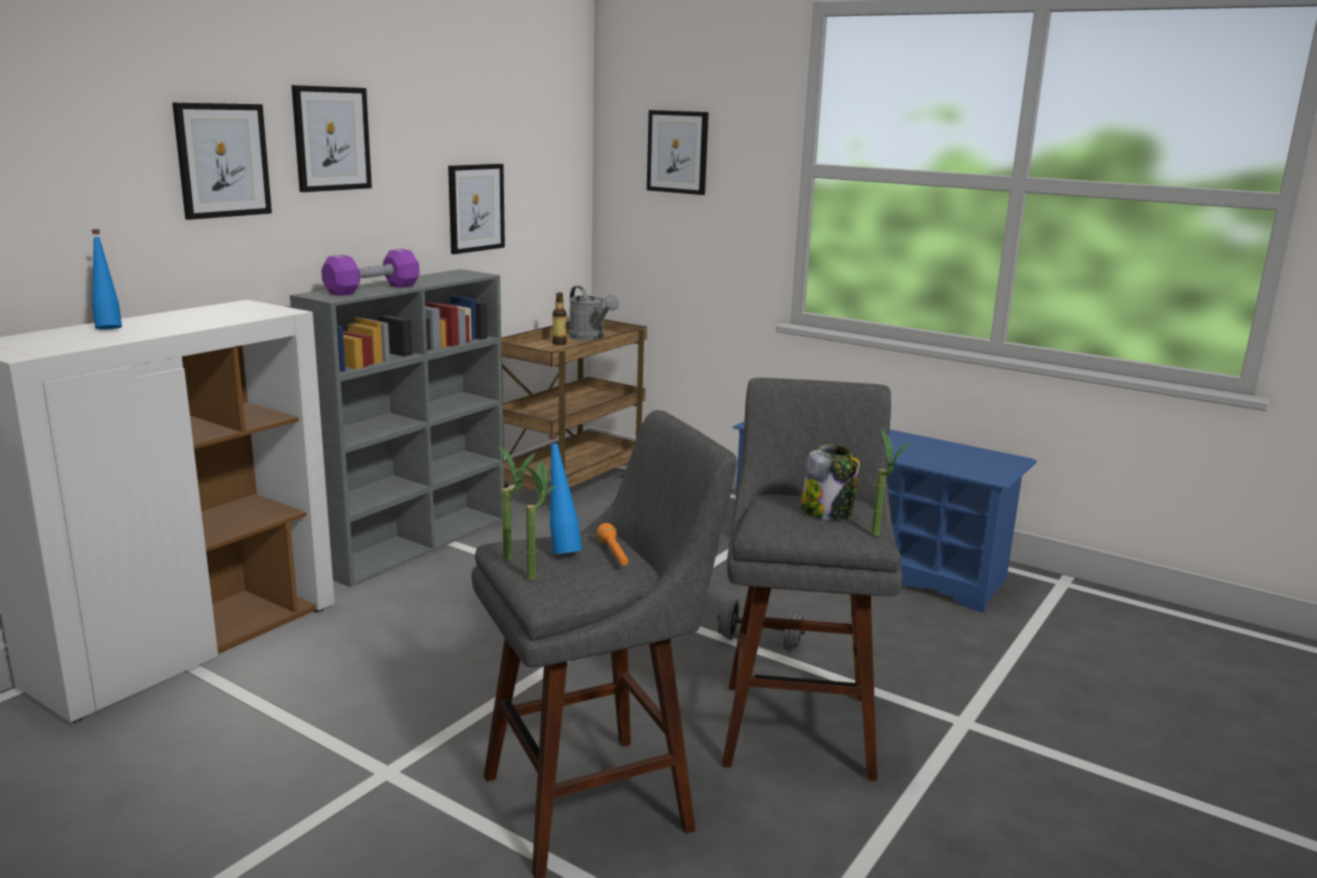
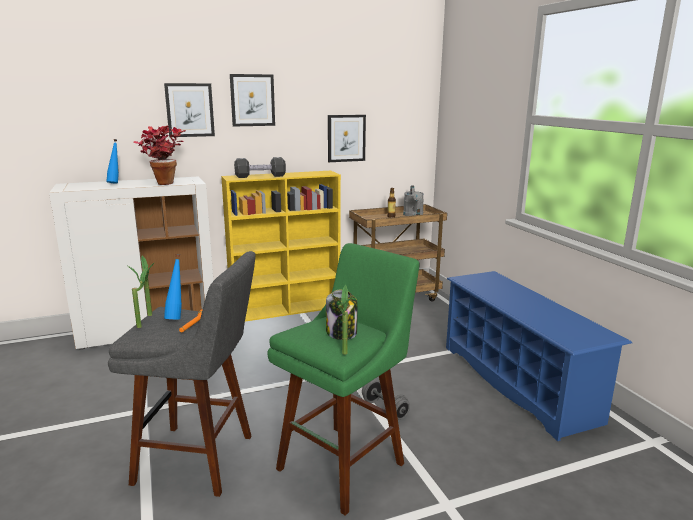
camera: 35 degrees right, 0 degrees up
(219, 318) = (163, 183): none -> potted plant
(372, 289) = (260, 176): purple dumbbell -> black dumbbell
(416, 543) = (287, 309): grey bookcase -> yellow bookcase
(677, 152) = (471, 108): picture -> none
(797, 723) = (345, 463): grey stool -> green stool

